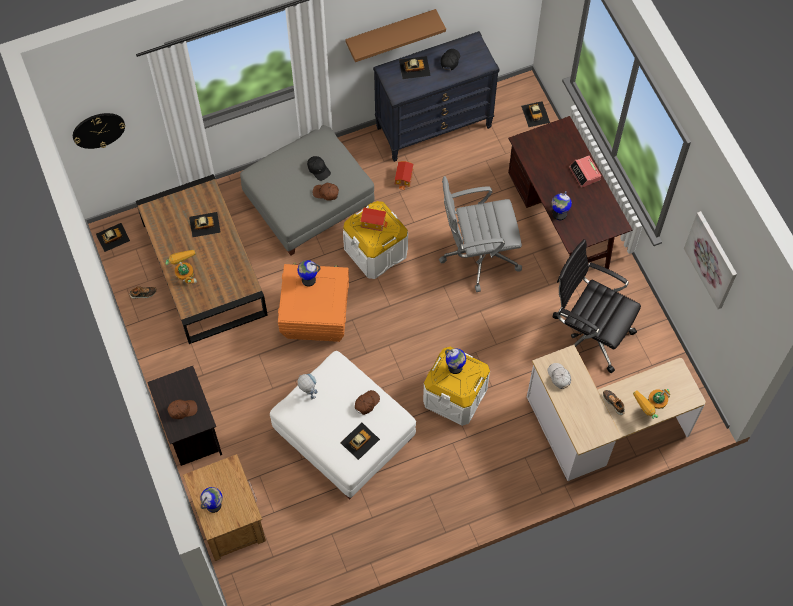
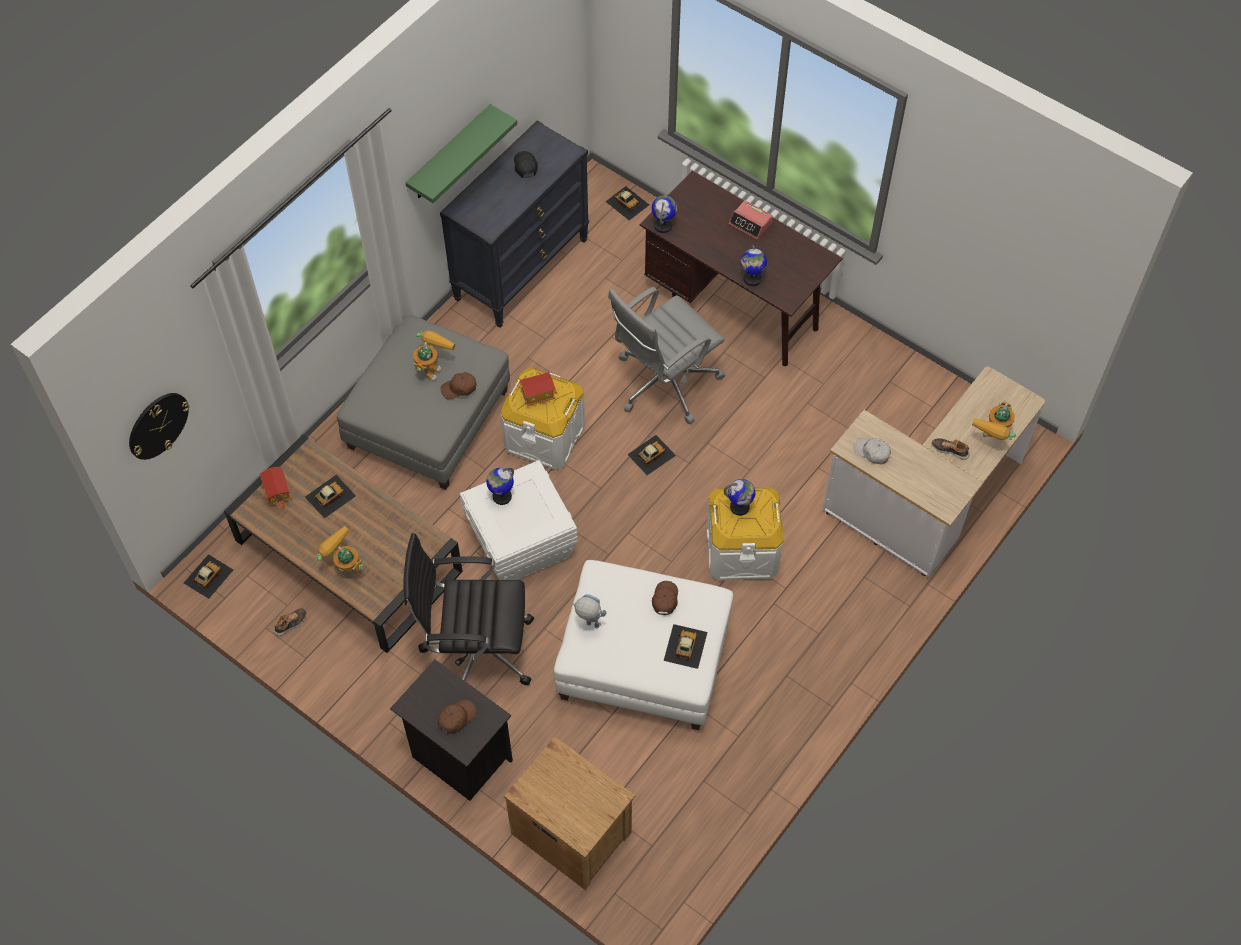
camera: 30 degrees left, 5 degrees down
(214, 505) = (566, 811): globe -> globe (663, 225)
(315, 315) = (520, 543): orange storage box -> white storage box
(318, 169) = (432, 366): black cap -> toy robot
(390, 32) = (449, 154): brown shelf -> green shelf
(404, 178) = (524, 340): toy house -> toy house (278, 492)
(414, 67) = (488, 191): toy car -> toy car (651, 455)
(588, 334) = (843, 408): black office chair -> black office chair (476, 650)
(712, 259) = (982, 227): picture -> none

